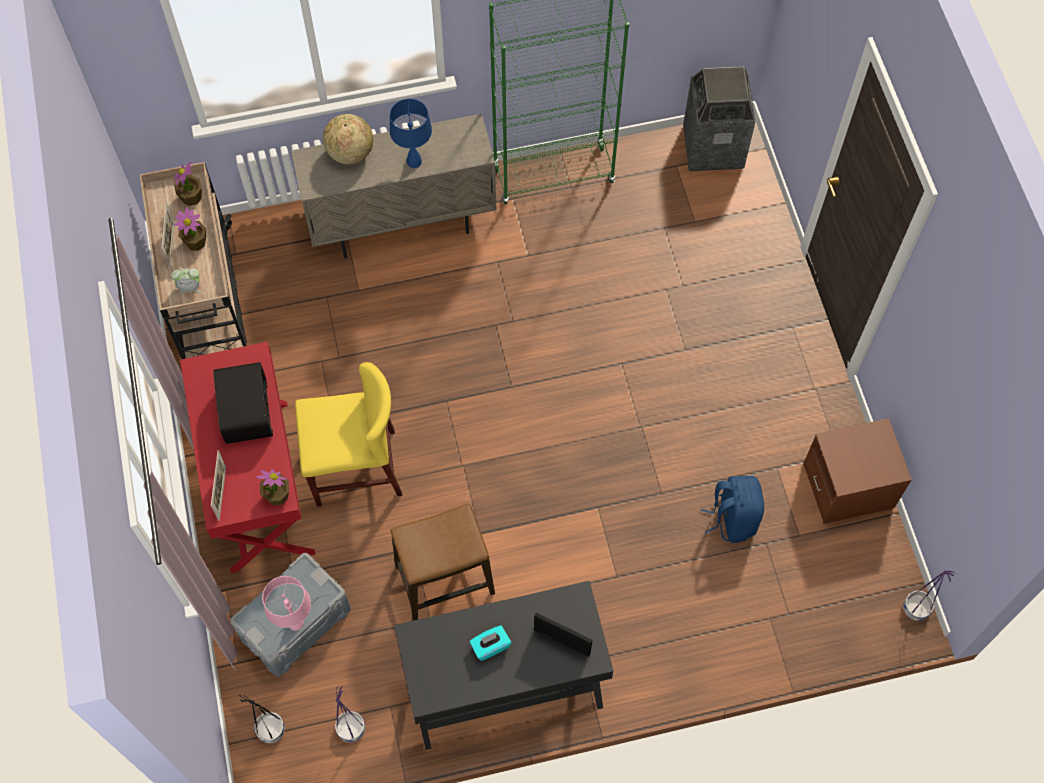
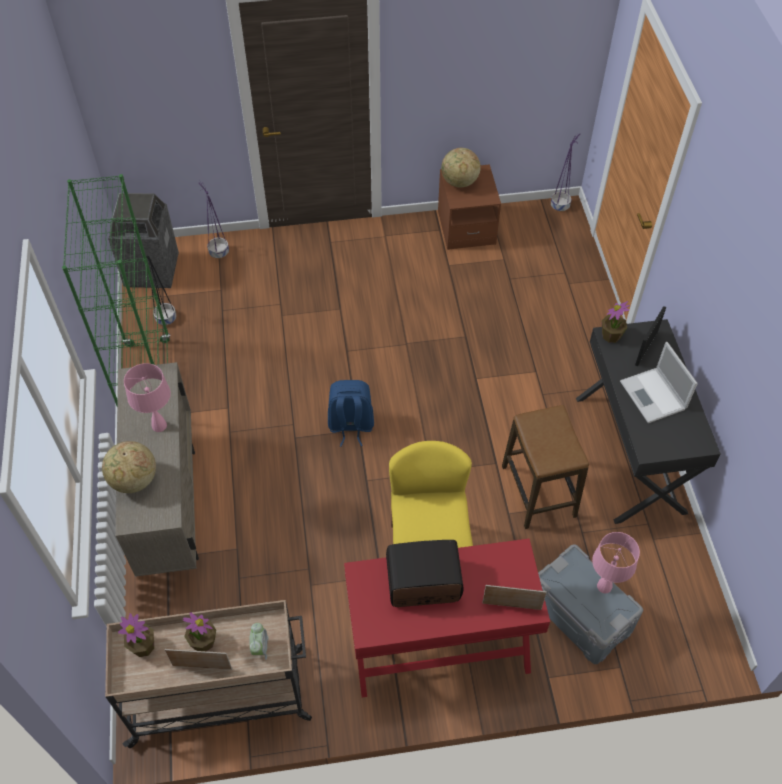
camera: 85 degrees left, 10 degrees down
(270, 729) = (682, 638): black planter -> black planter (166, 319)
(277, 495) = (515, 556): potted plant -> potted plant (611, 336)
(351, 728) = (674, 570): purple planter -> purple planter (218, 252)
(414, 161) = (159, 425): blue table lamp -> pink table lamp
(490, 646) = (653, 396): turquoise tissue box -> laptop
(732, 518) = (489, 296): blue backpack -> blue backpack (350, 426)
(868, 443) = (459, 182): none -> globe

